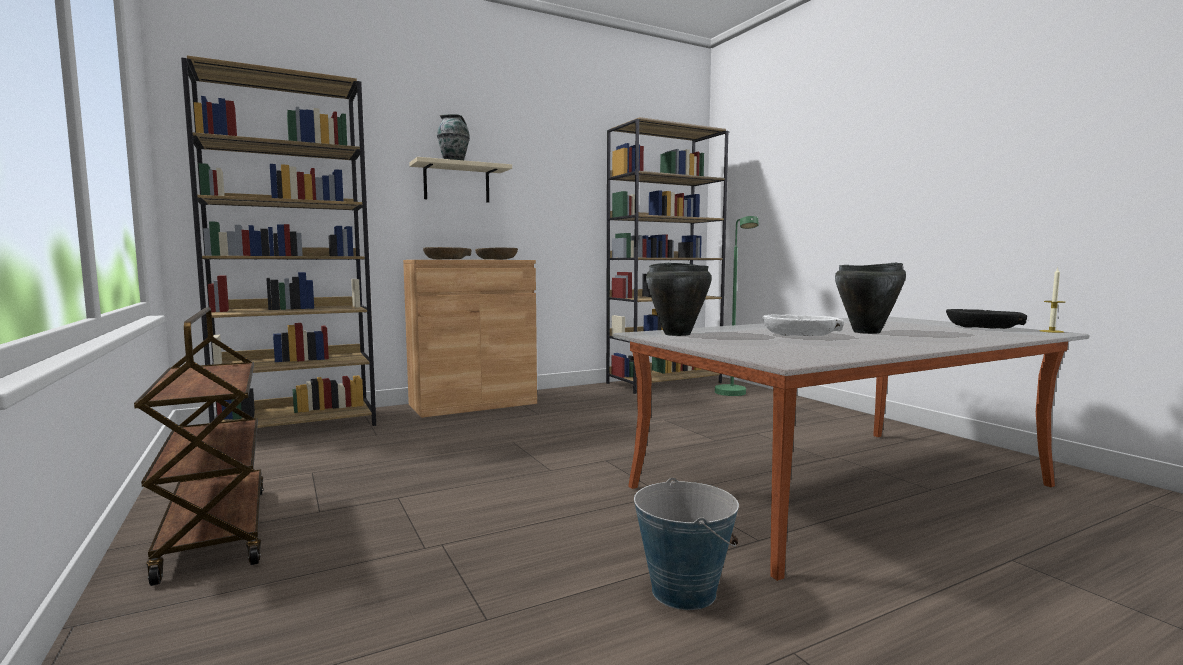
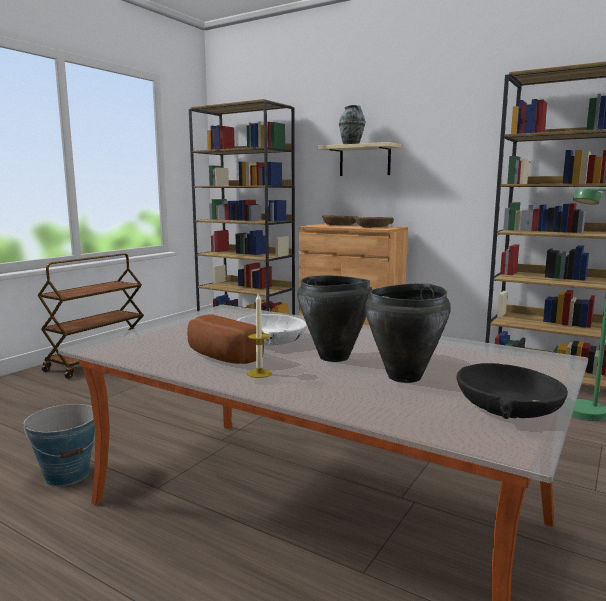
camera: 60 degrees right, 5 degrees up
(677, 334) = (230, 315): black cooking pot -> black cooking pot (405, 377)
(854, 343) = (220, 357): none -> bread
(1051, 331) = (529, 446): candle -> candle (259, 373)

